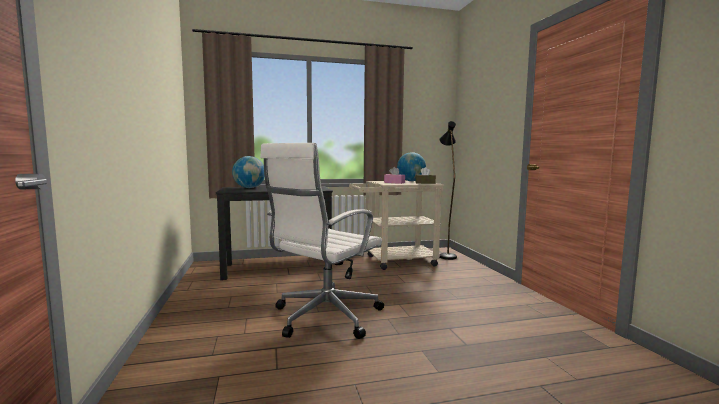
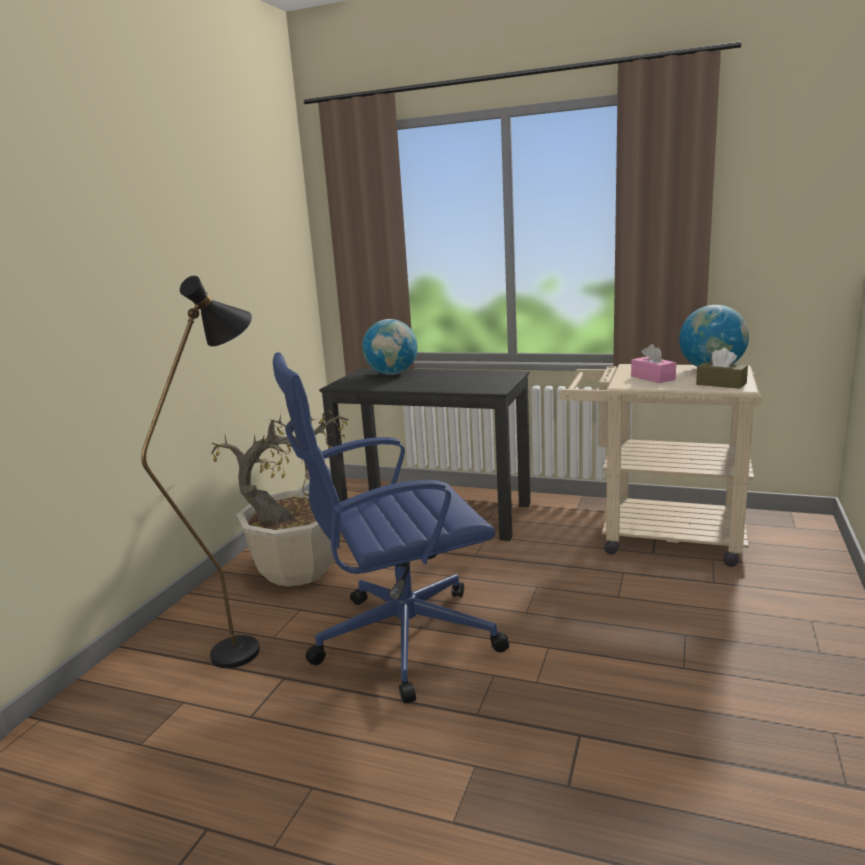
camera: 35 degrees right, 10 degrees up
(220, 303) = (297, 570): none -> potted plant
(324, 317) = (400, 640): white office chair -> blue office chair
(445, 255) = (794, 539): black floor lamp -> black floor lamp (248, 643)

